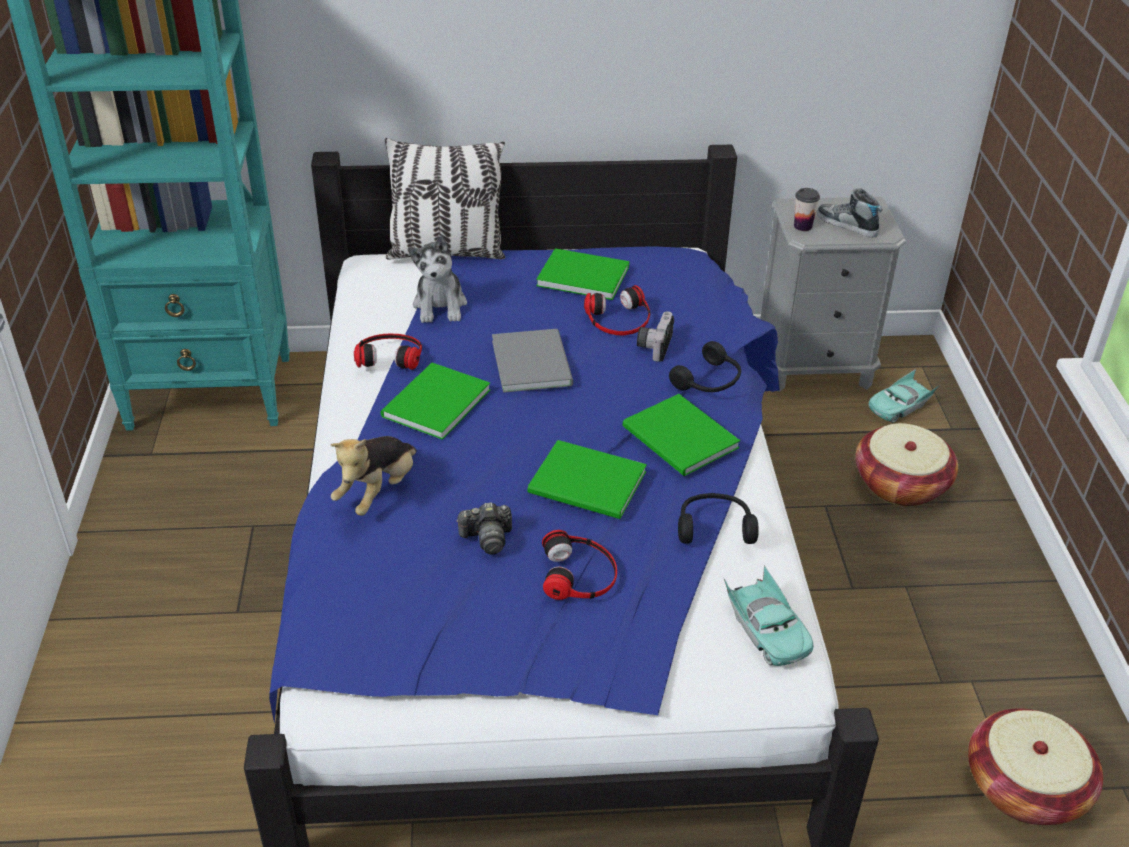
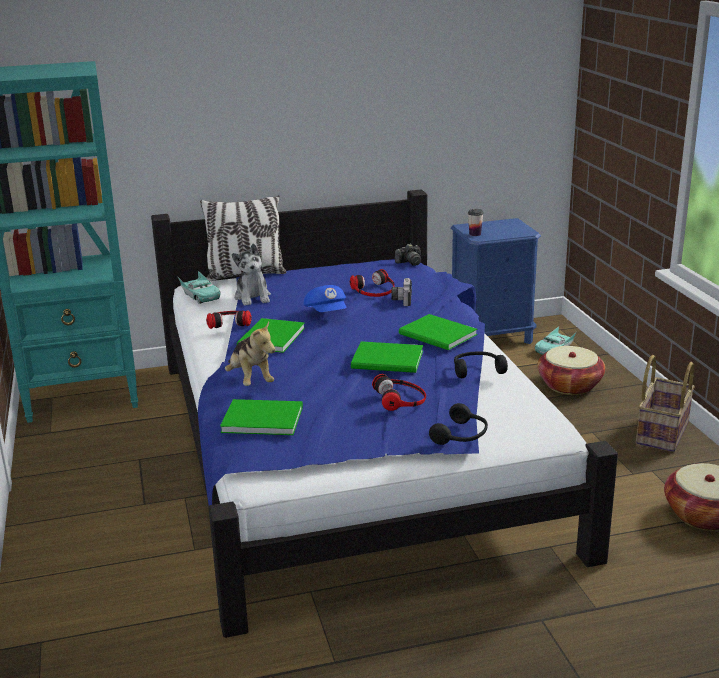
camera: 10 degrees left, 15 degrees down
(378, 492) = (250, 380): plush toy -> plush toy turned 45 degrees counterclockwise
(487, 538) = (333, 390): camera -> camera (410, 262)
(533, 361) = (327, 313): grey book -> blue cap
(581, 275) = (340, 274): green book -> green book (260, 418)
(709, 381) = (445, 309): black headphones -> black headphones (462, 436)
(766, 630) = (529, 412): turquoise toy car -> turquoise toy car (200, 295)
(814, 366) = (492, 337): grey nightstand -> blue nightstand
(847, 225) = (502, 231): shoe -> none
(1011, 605) = (661, 432): none -> basket

